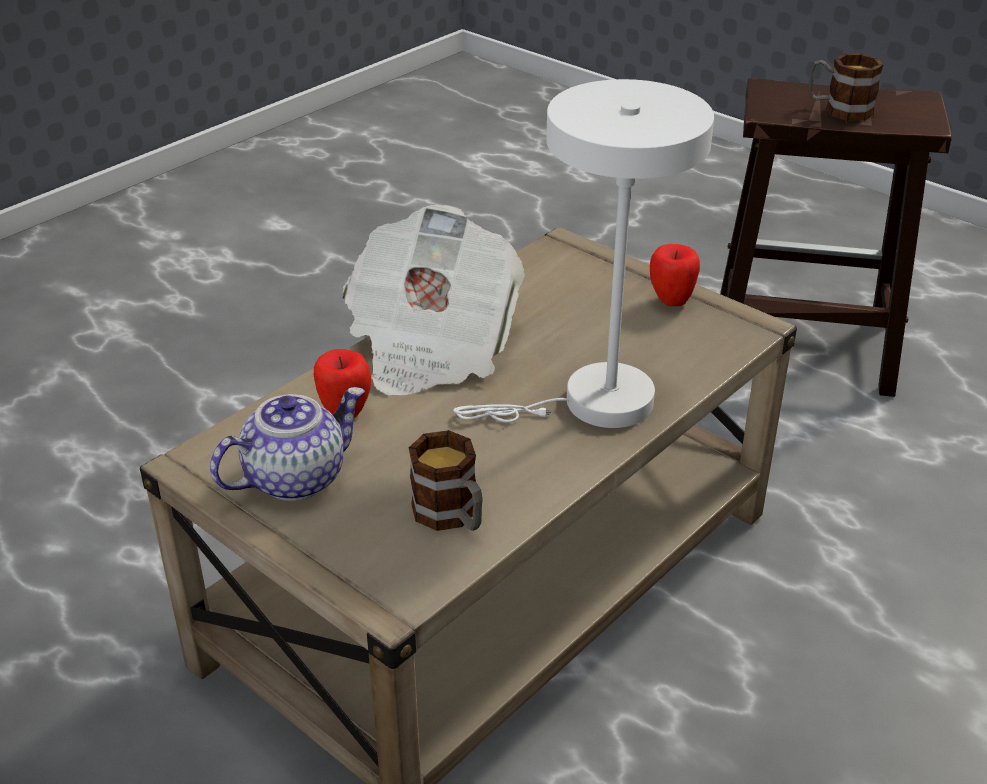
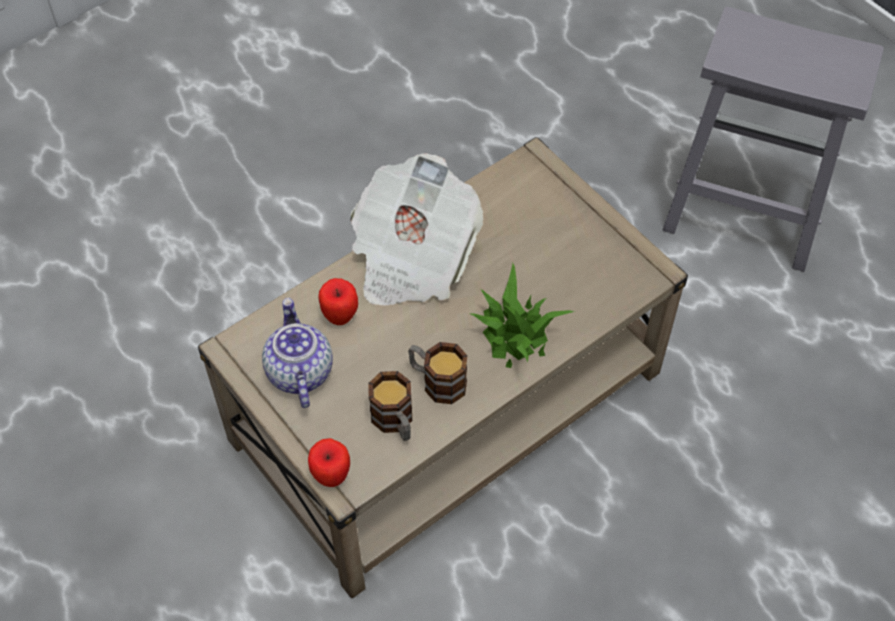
camera: 10 degrees right, 20 degrees up
(295, 477) = (298, 371): teapot -> teapot turned 75 degrees counterclockwise
(593, 404) = (514, 334): white table lamp -> potted plant
(671, 301) = (600, 236): apple -> apple (331, 476)
(798, 348) = (742, 209): brown stool -> grey stool
(839, 110) = (786, 61): mug -> mug (437, 381)

